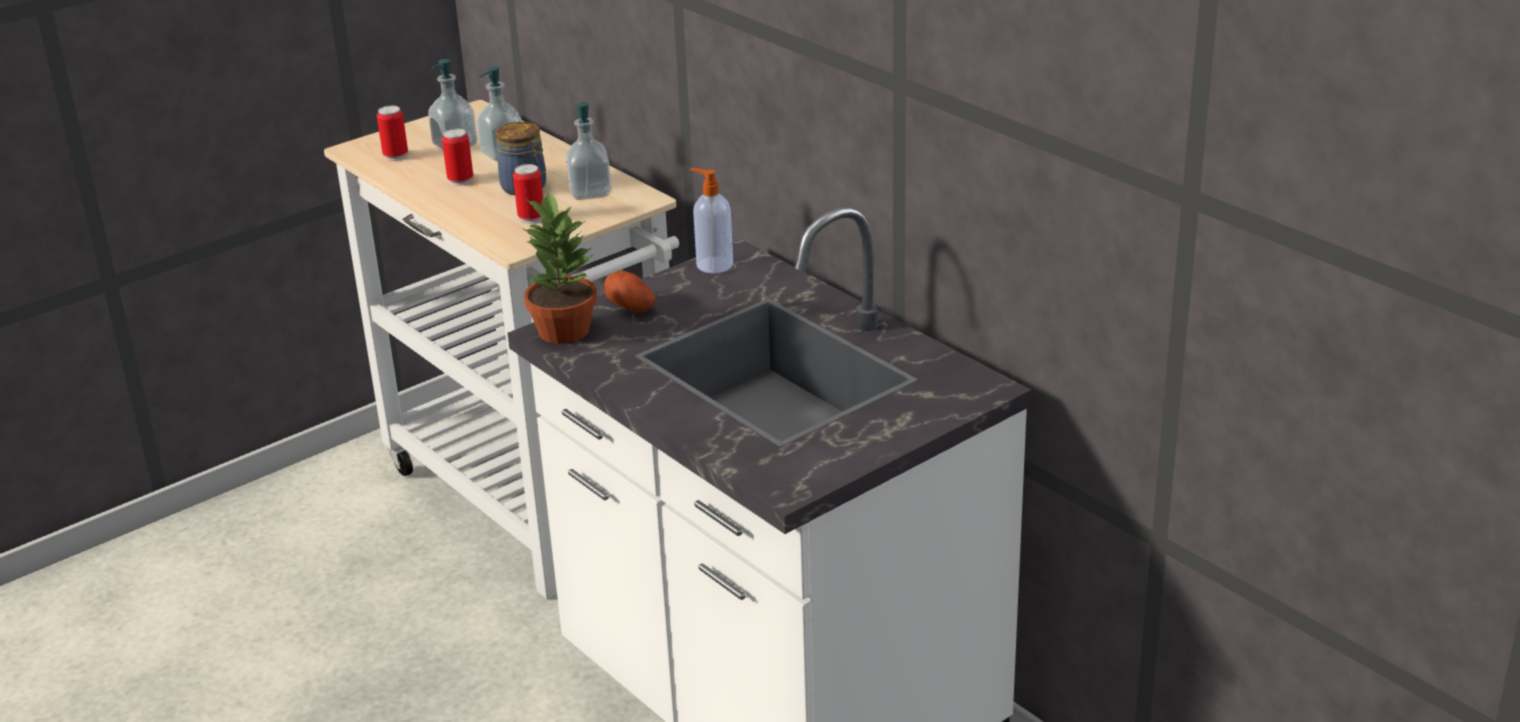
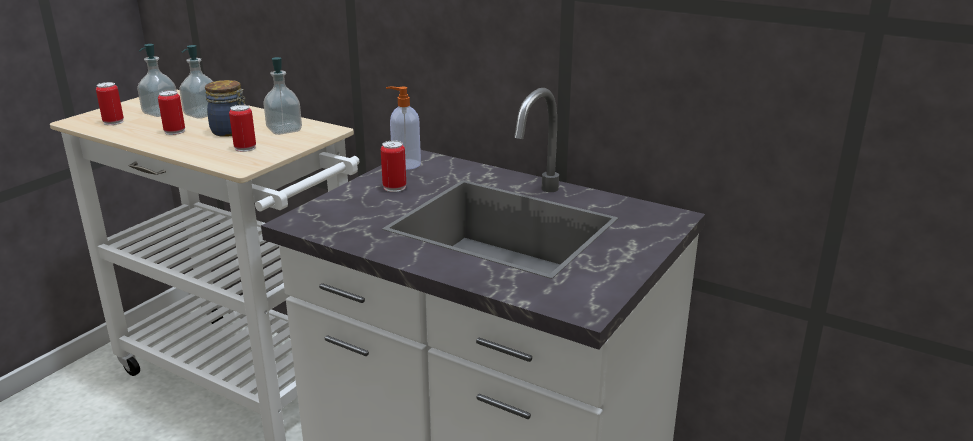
camera: 20 degrees left, 5 degrees down
(563, 330) = (309, 218): potted plant -> none
(630, 306) = (357, 196): potato -> none
(680, 299) = (394, 187): none -> can

